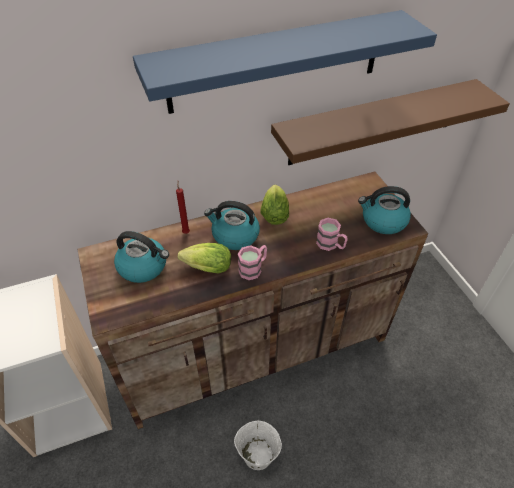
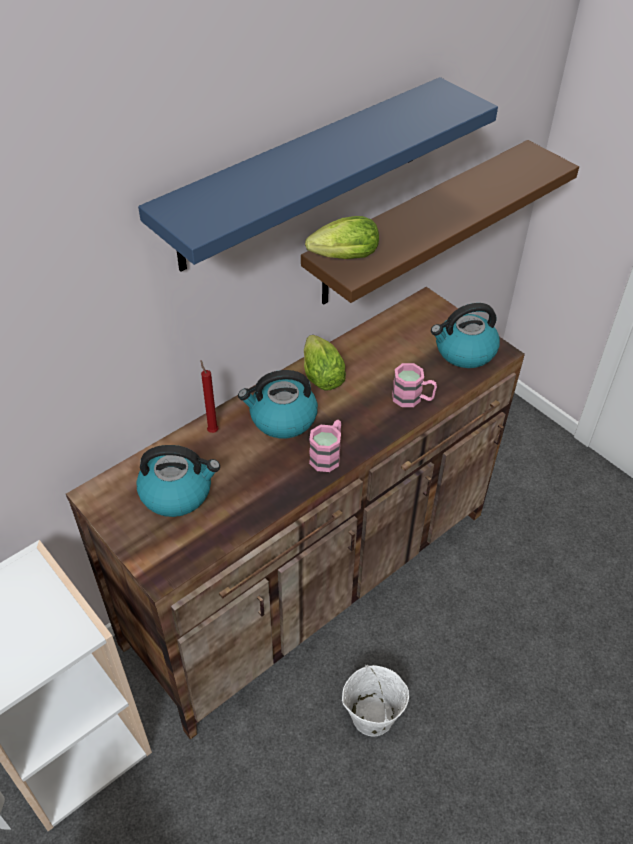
camera: 20 degrees left, 0 degrees up
(205, 268) = (263, 472): lettuce -> lettuce (341, 258)

